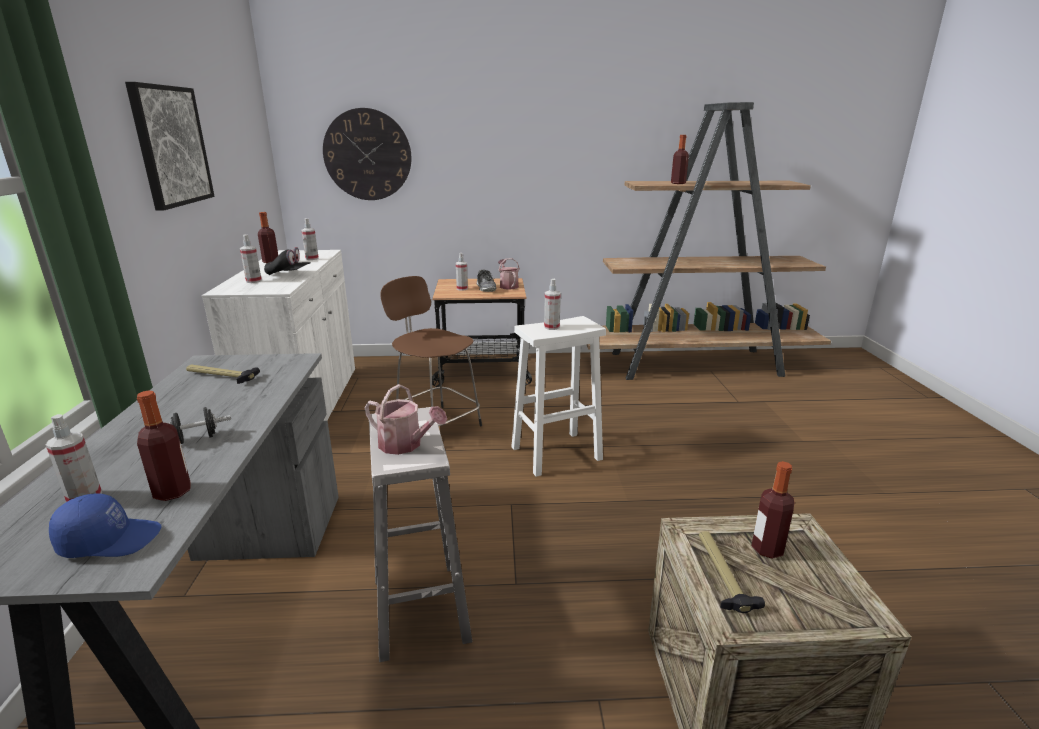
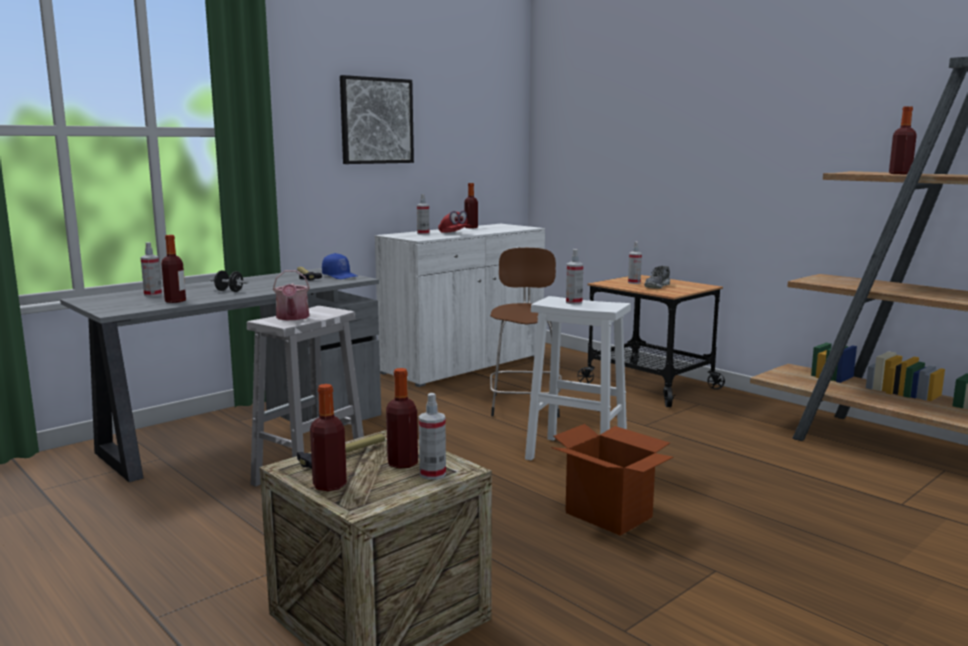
camera: 50 degrees right, 10 degrees down
(111, 539) = (127, 305): blue cap -> blue cap (340, 276)
(288, 274) = (455, 234): black cap -> red cap
(312, 258) = (503, 229): spray bottle -> spray bottle (432, 474)
(367, 155) = (596, 139): wall clock -> none
(508, 286) = (685, 288): watering can -> none
(665, 492) = (609, 515): none -> cardboard box
(804, 614) = (329, 485): none -> bottle

